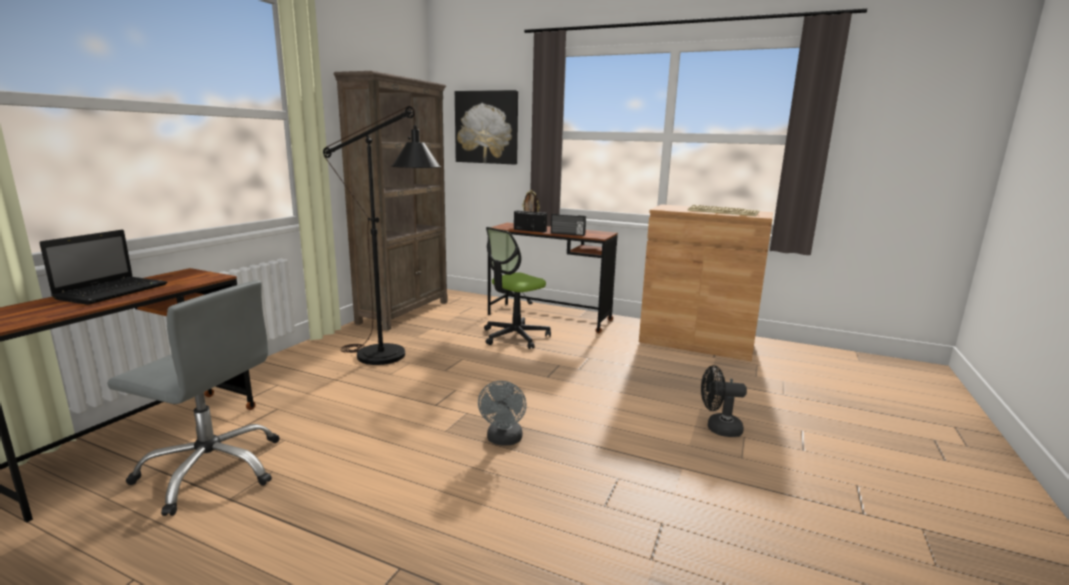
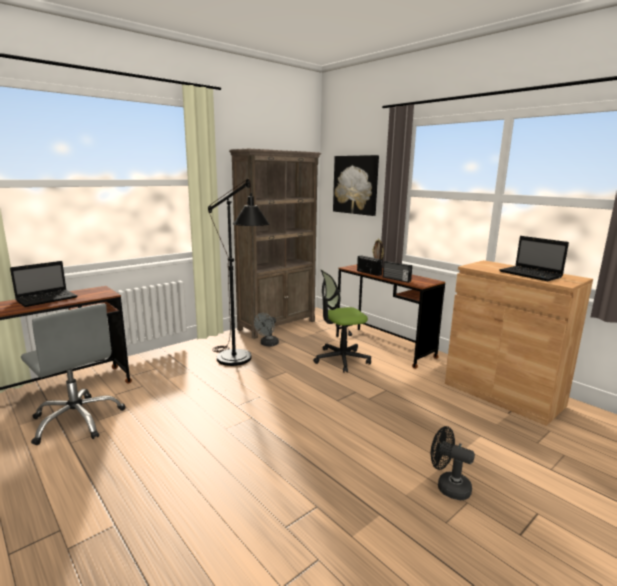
camera: 25 degrees right, 0 degrees up
(503, 440) = (259, 447): grey fan -> grey fan (267, 344)
(723, 212) = (531, 274): keyboard -> laptop

